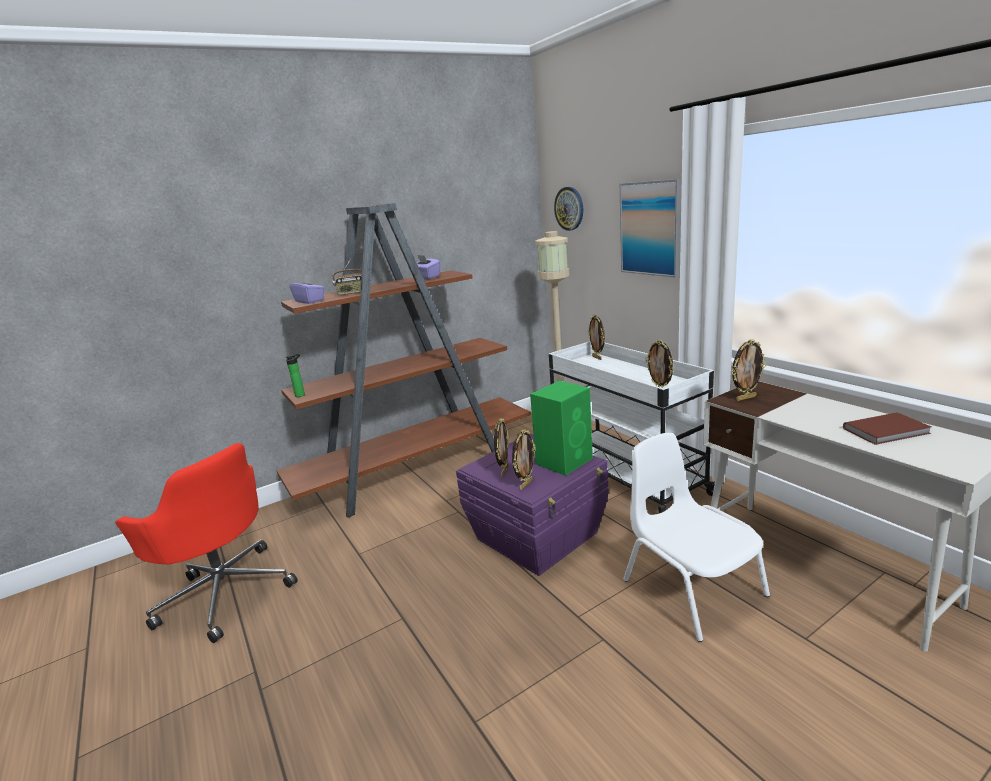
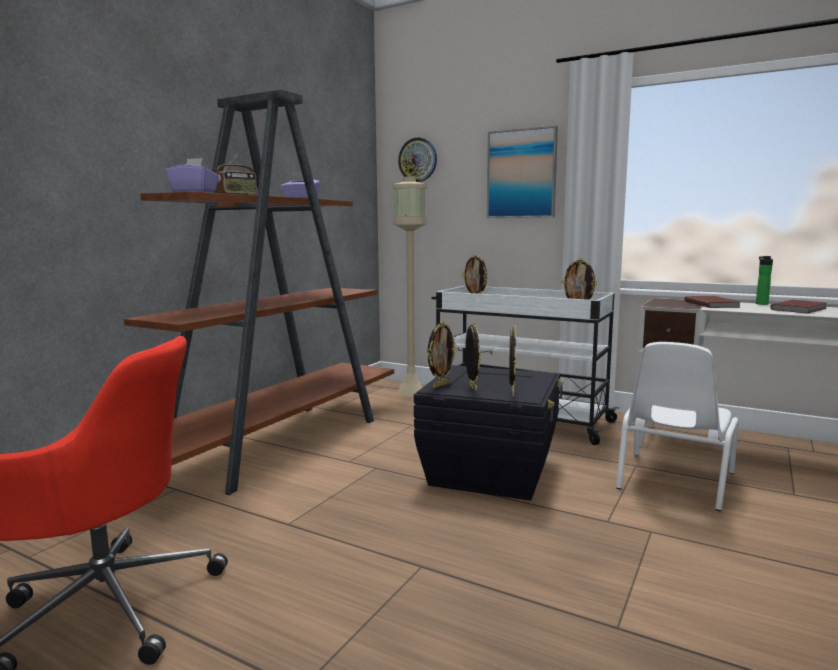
camera: 30 degrees left, 10 degrees down
(301, 395) = (172, 319): bottle -> bottle (761, 303)
(538, 535) = (491, 472): purple storage box -> black storage box
(565, 460) = (522, 376): green speaker -> none
(691, 587) = (673, 481): white chair -> white chair turned 90 degrees counterclockwise
(745, 398) = (669, 303): picture frame -> picture frame (441, 385)
(795, 405) = (712, 304): none -> brown book

